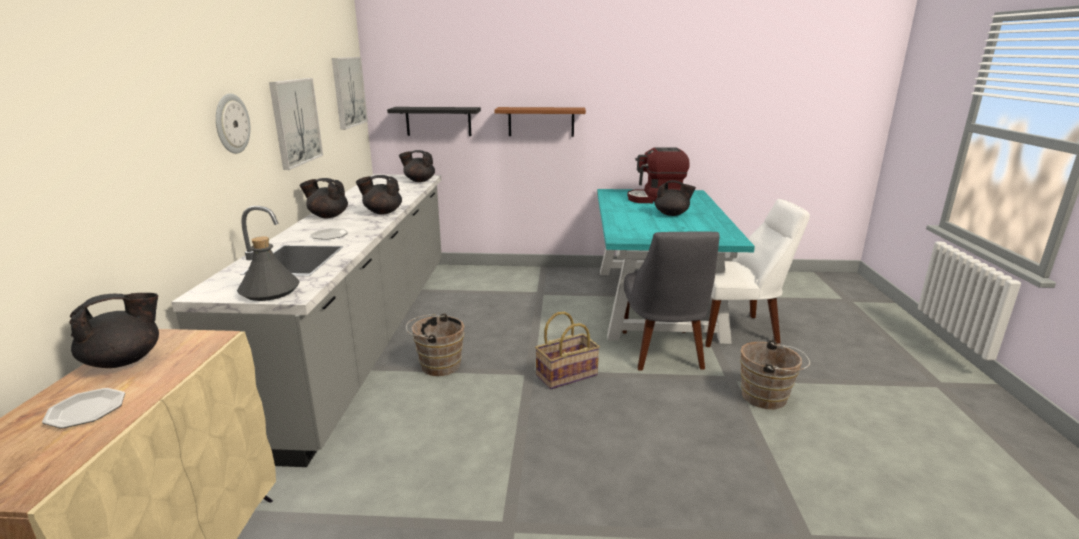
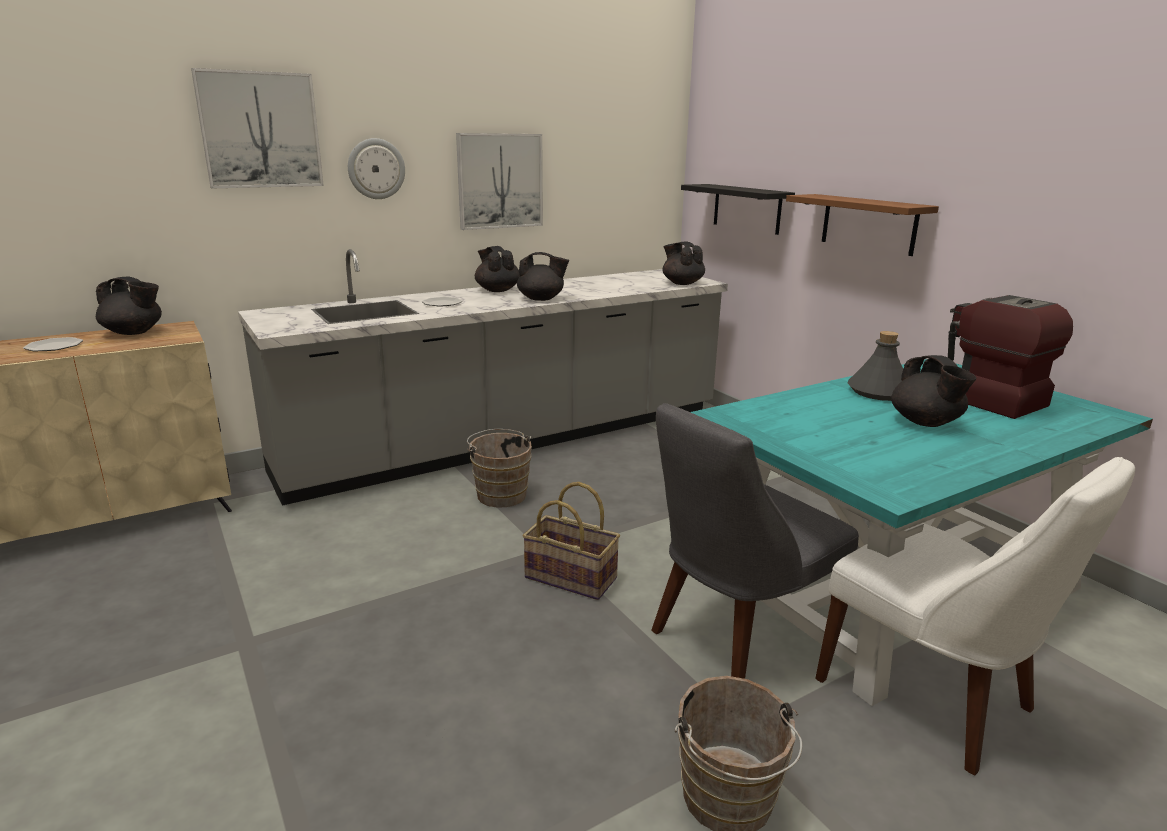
camera: 55 degrees right, 0 degrees up
(270, 291) = (279, 324): grey bottle -> grey bottle (879, 392)
(348, 92) = (638, 158): picture -> picture (260, 130)
(382, 212) = (541, 299): black teapot -> black teapot turned 135 degrees clockwise

